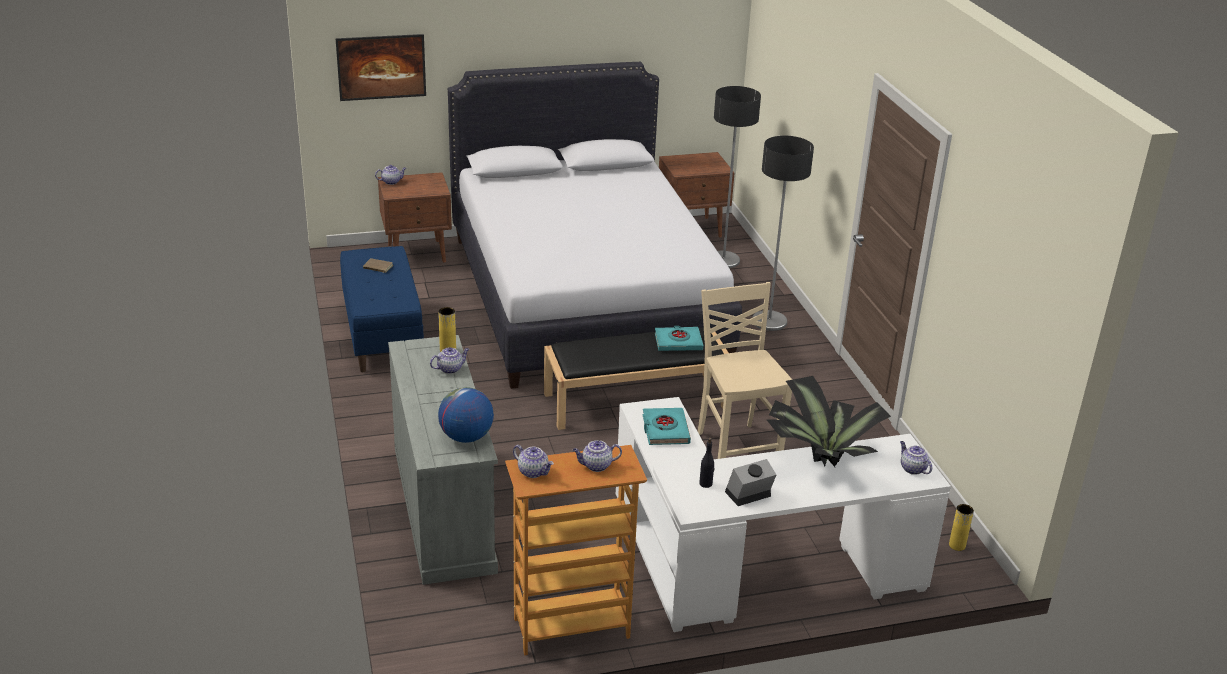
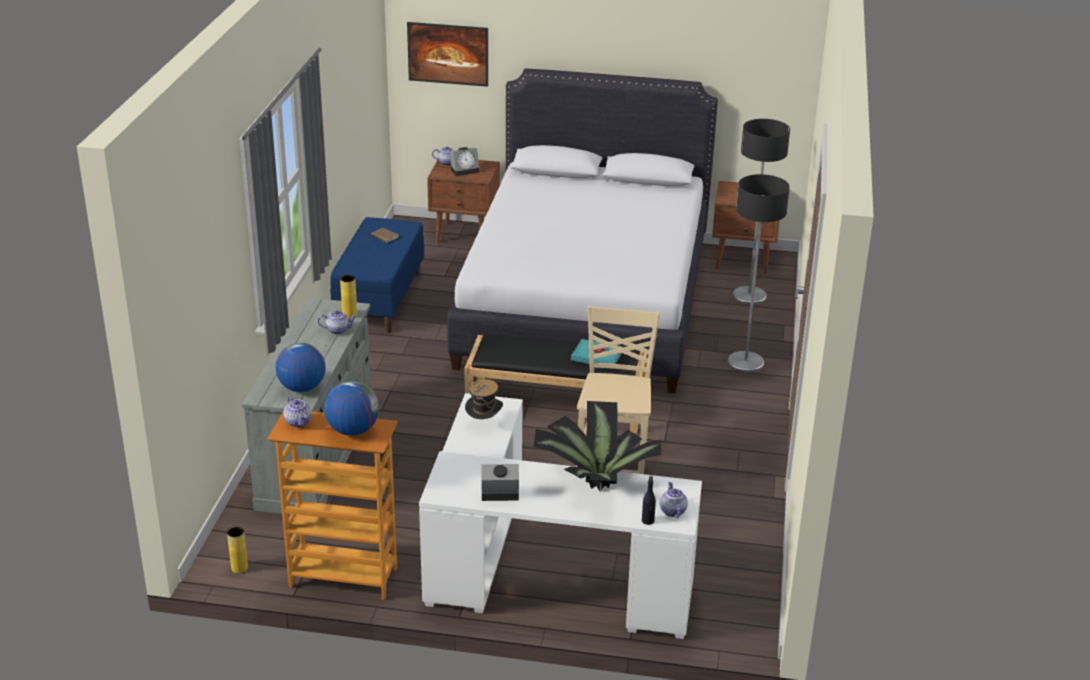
camera: 25 degrees right, 0 degrees up
(416, 186) = (465, 170): none -> alarm clock
(596, 466) = (352, 430): teapot -> globe
(665, 430) = (484, 424): turquoise book -> hat
(706, 484) = (471, 475): black bottle -> black bottle (648, 521)
(957, 545) = (751, 609): yellow vase -> yellow vase (239, 568)

